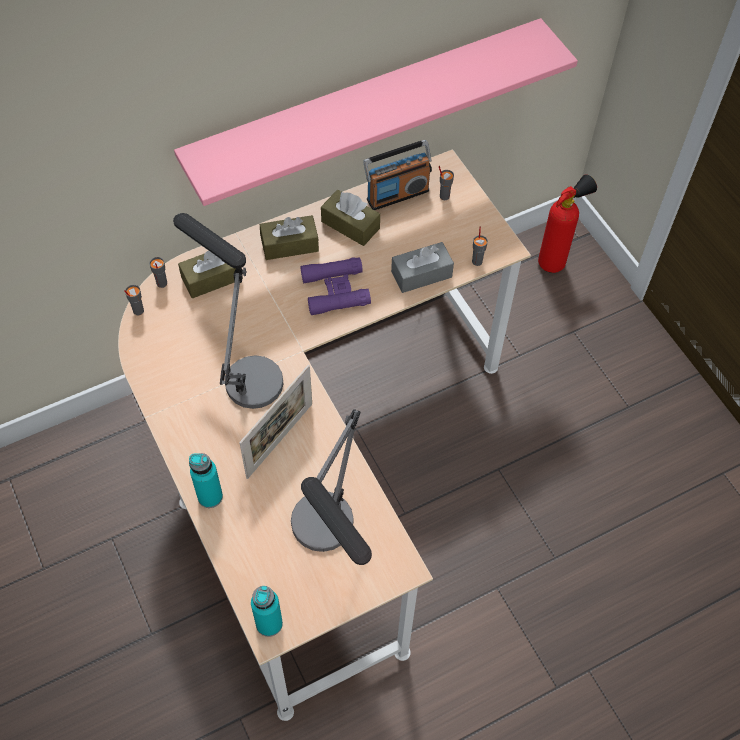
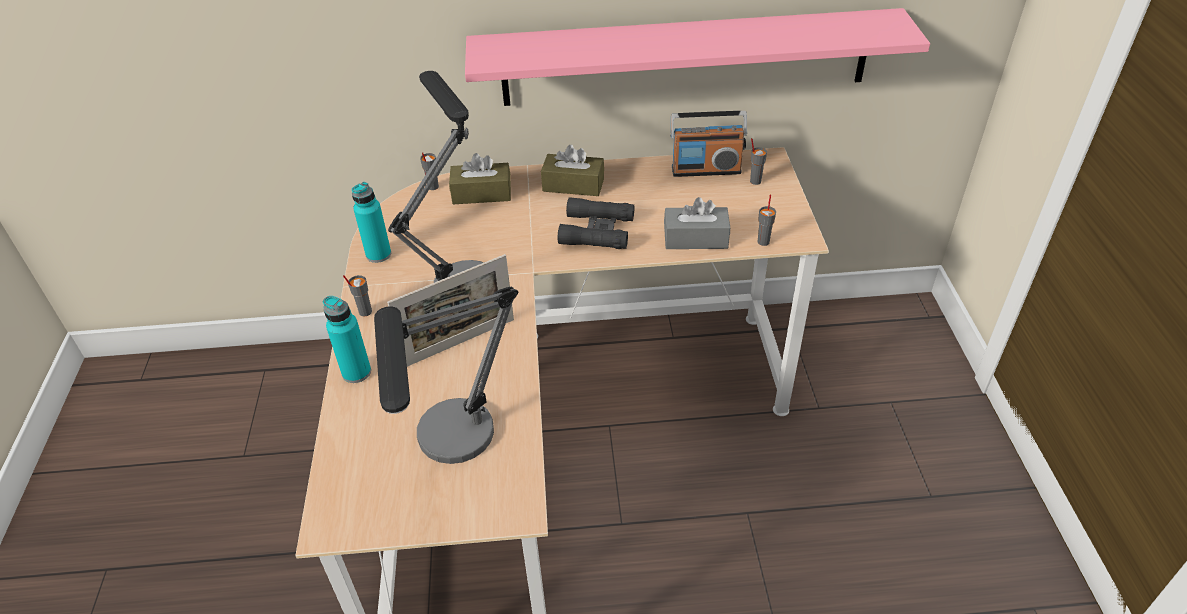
camera: 25 degrees right, 15 degrees down
(138, 311) = (397, 202): grey cup -> grey cup (365, 312)
(269, 623) = (333, 516): turquoise bottle -> turquoise bottle (378, 254)
(335, 290) = (597, 231): purple binoculars -> black binoculars
(350, 225) = (643, 183): brown tissue box -> none
(555, 261) = (895, 331): fire extinguisher -> none

